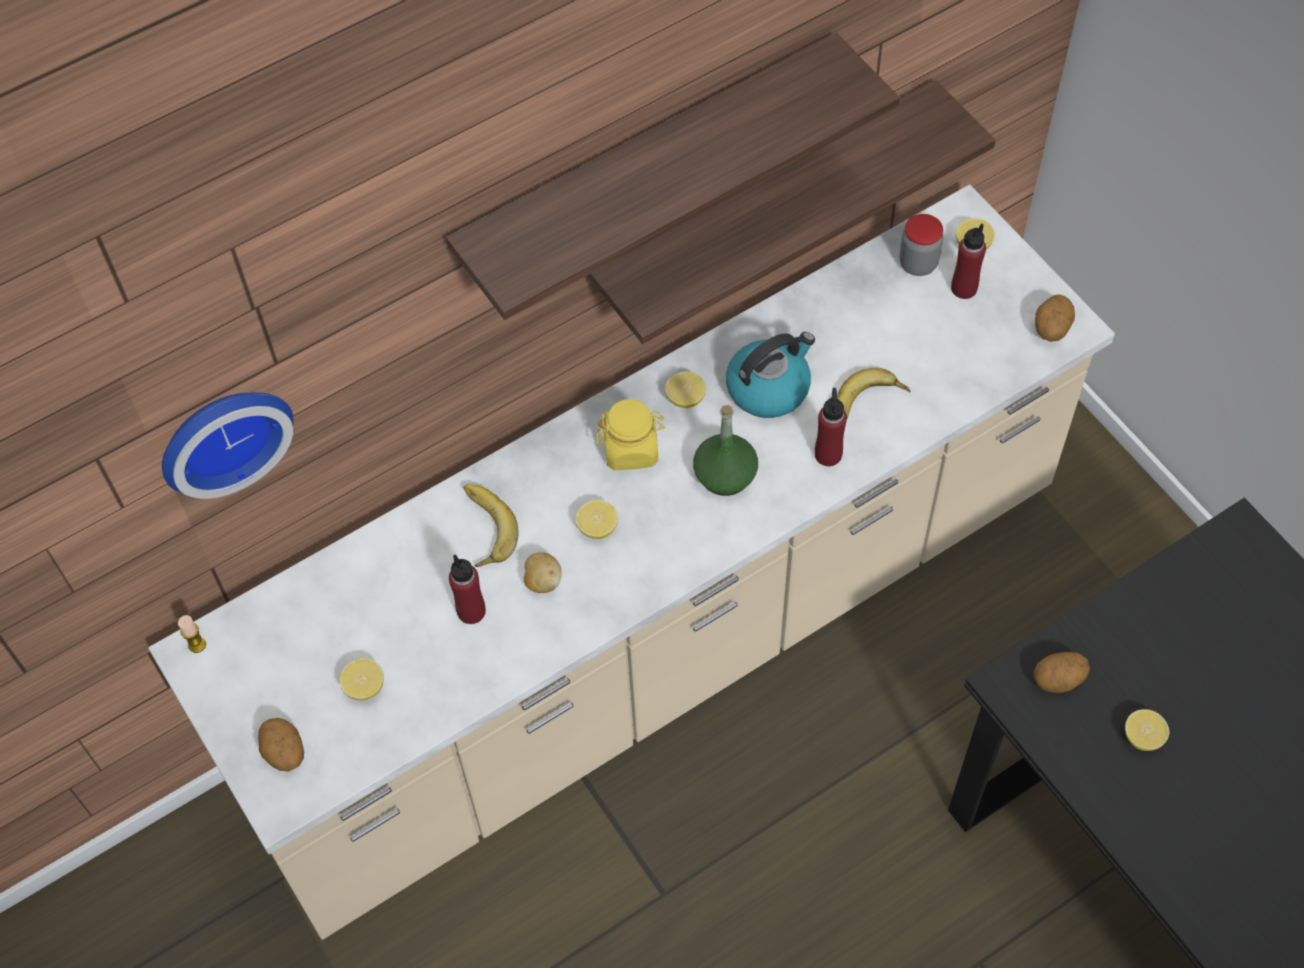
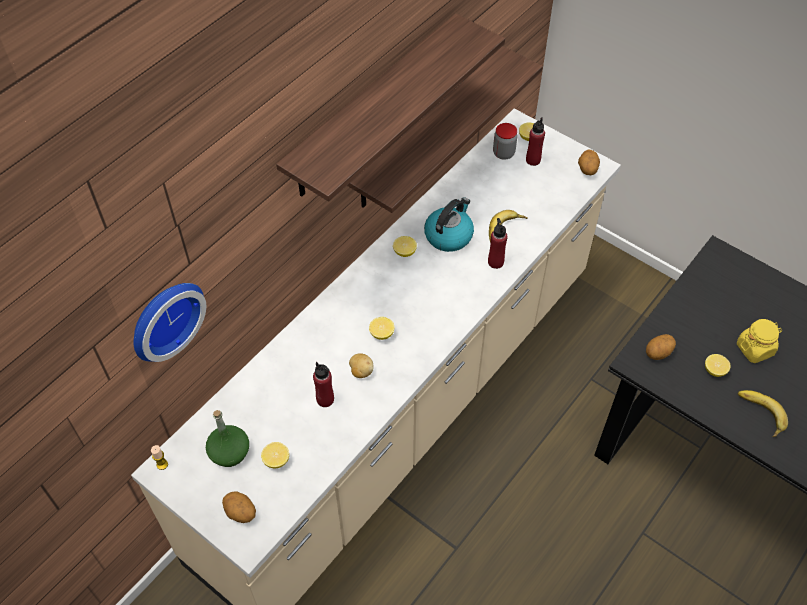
camera: 20 degrees left, 5 degrees down
(482, 528) = (314, 351): banana -> banana (759, 414)
(631, 449) = (384, 286): yellow jar -> yellow jar (755, 349)
(725, 475) = (443, 287): green bottle -> green bottle (229, 452)

